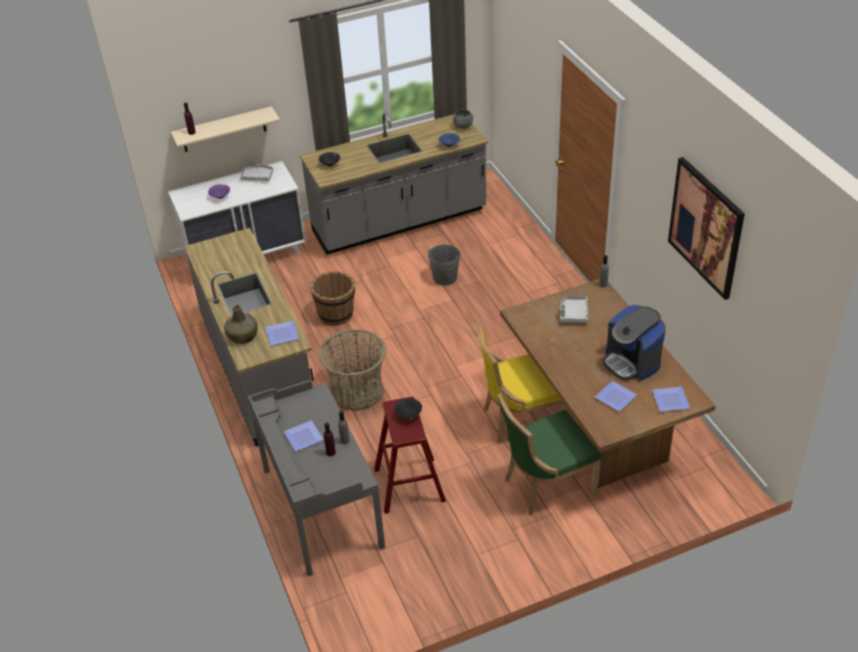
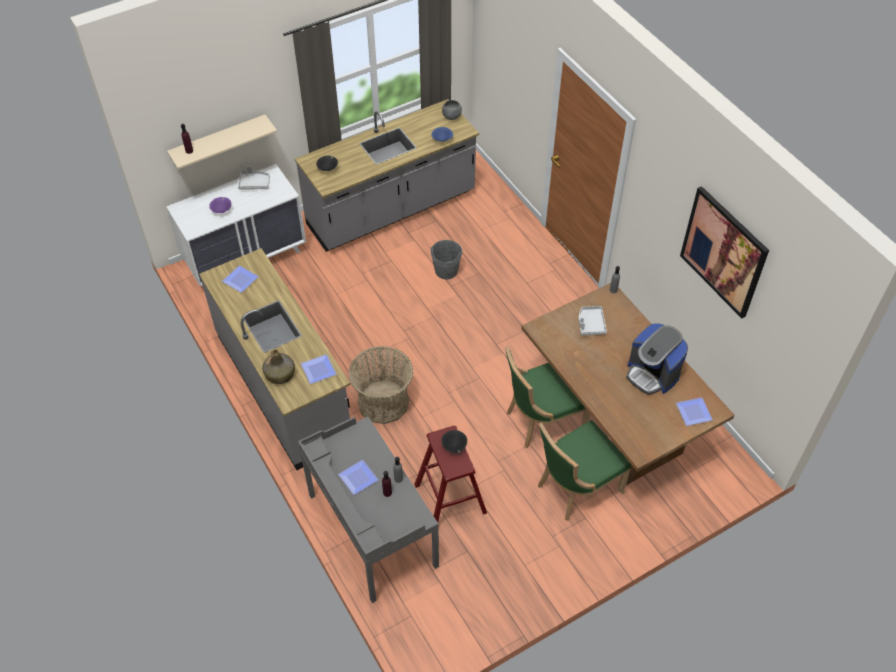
camera: 10 degrees left, 10 degrees up
(336, 314) = (348, 319): brown bucket -> none
(520, 419) = (542, 420): yellow chair -> green chair
(615, 398) = (644, 414): plate -> plate (240, 281)

